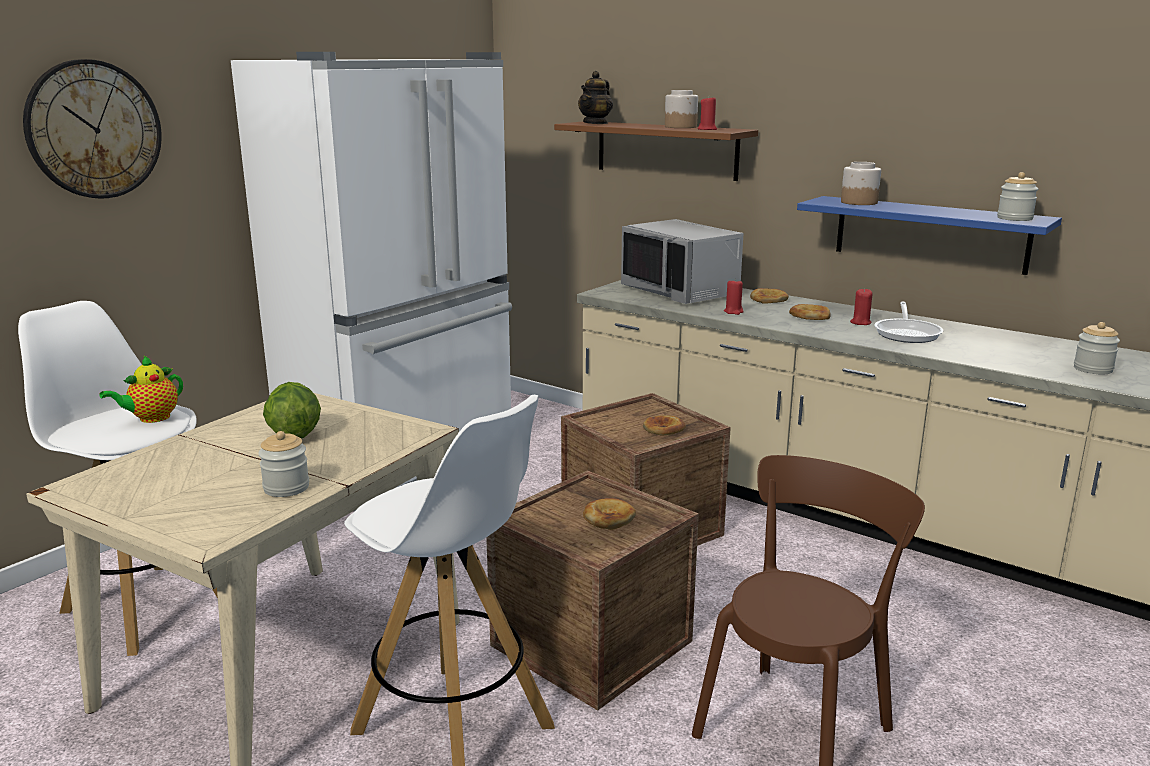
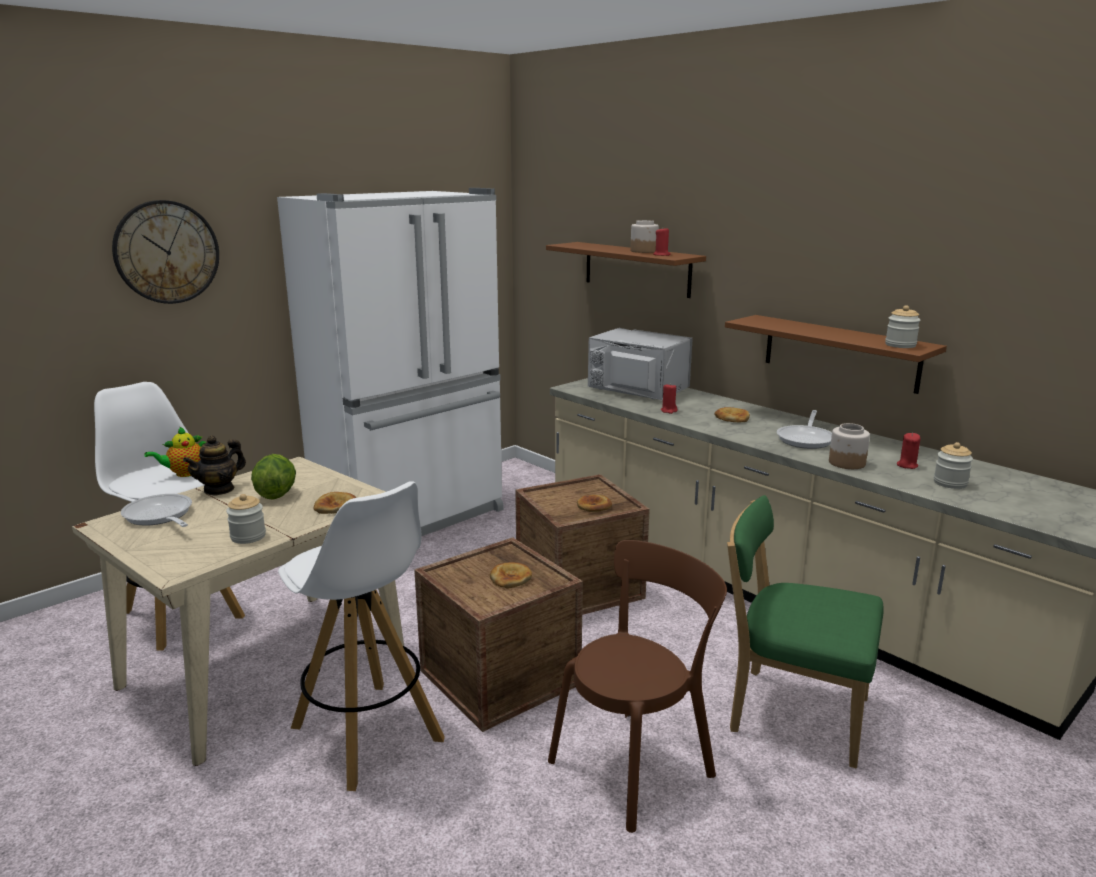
camera: 10 degrees right, 0 degrees up
(148, 472) = (160, 516): none -> frying pan
(595, 123) = (580, 245): teapot -> teapot (219, 489)
(681, 291) = (637, 389): grey microwave -> grey microwave turned 150 degrees clockwise
(768, 299) = (707, 400): bread -> bread (336, 506)
(858, 202) = (778, 323): jar -> jar (846, 463)
(860, 322) = (771, 426): red candle -> red candle (907, 465)
(930, 234) = (840, 353): blue shelf -> brown shelf
(943, 647) = (791, 713): none -> green chair

